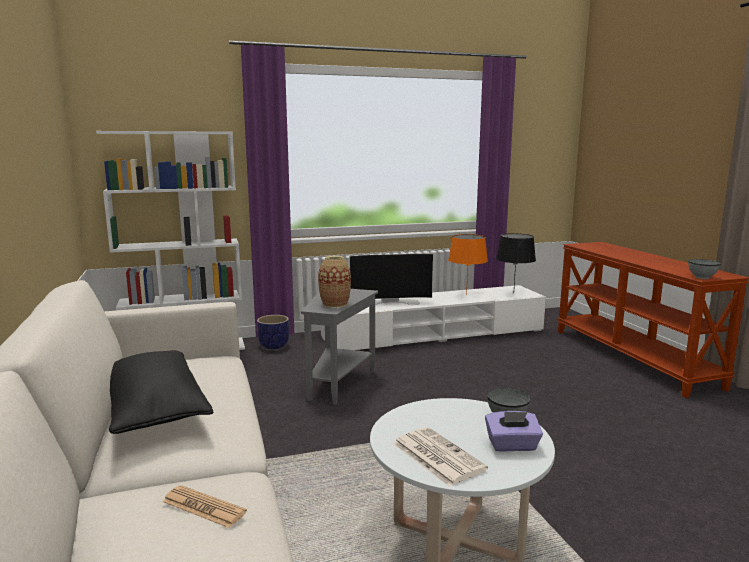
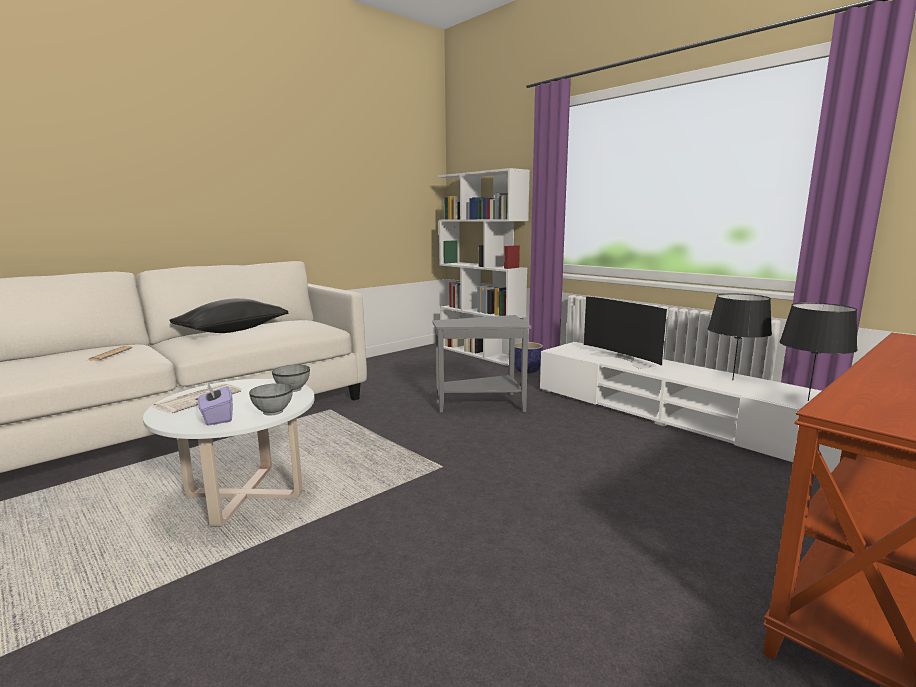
camera: 65 degrees right, 0 degrees up
(335, 304) = (464, 323): vase -> none
(466, 294) = (732, 380): orange table lamp -> black table lamp
(701, 277) = (841, 411): grey bowl -> grey bowl (292, 389)

